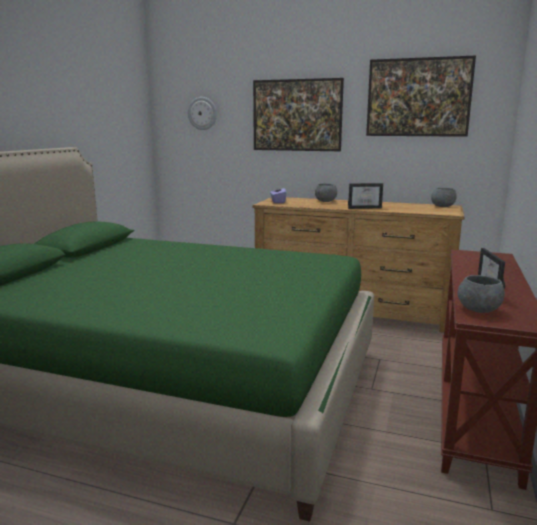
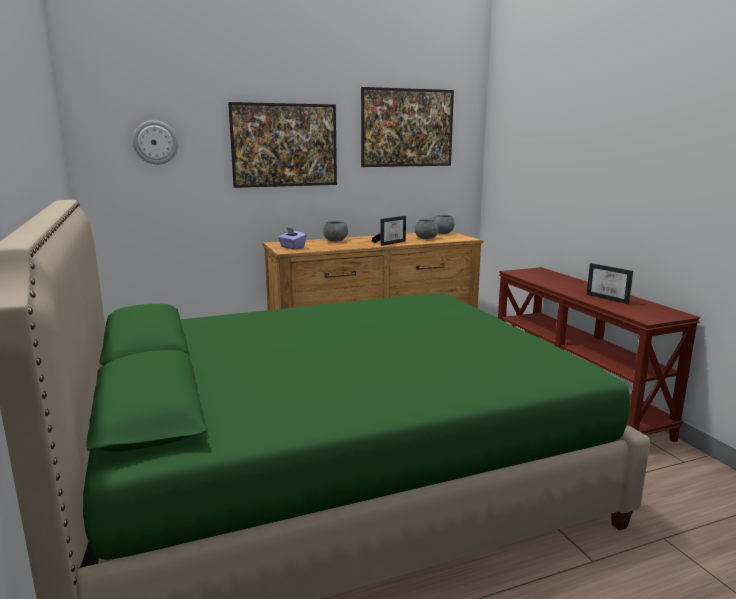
camera: 40 degrees left, 0 degrees up
(478, 310) = (636, 312): grey bowl -> grey bowl (426, 238)

